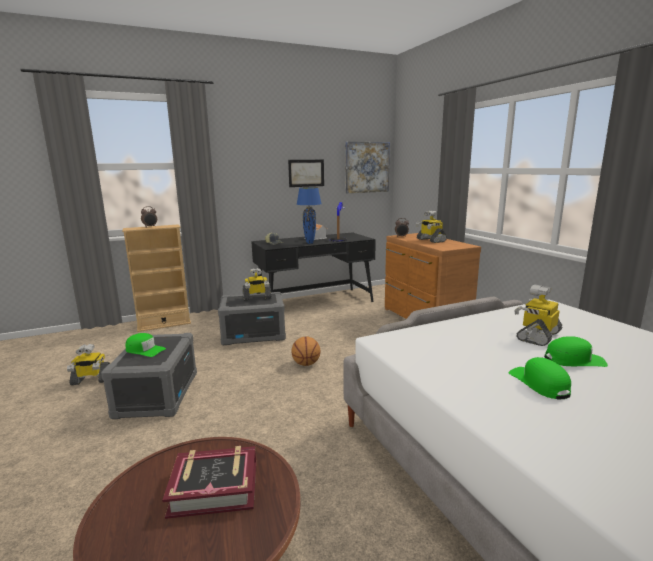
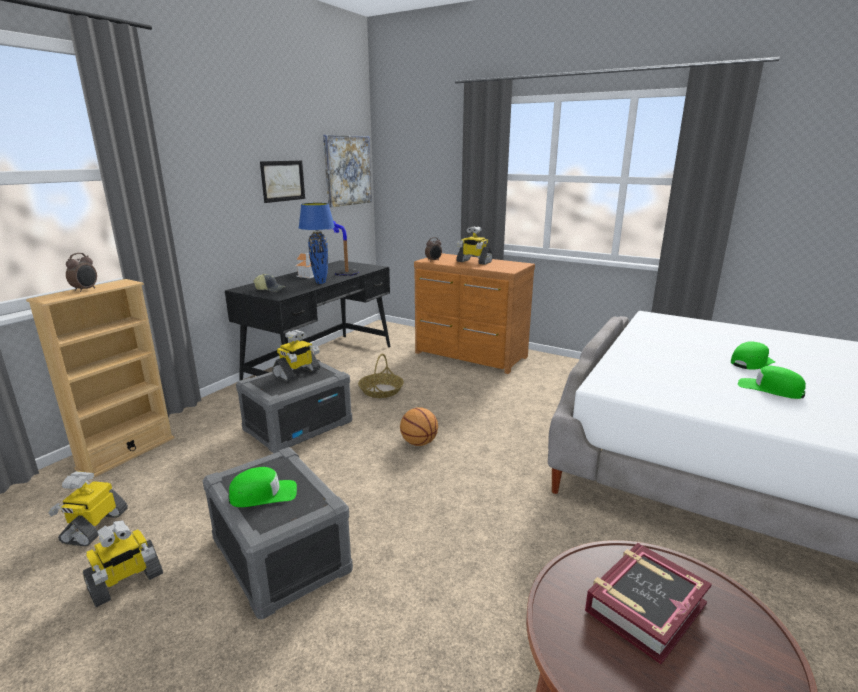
camera: 35 degrees left, 5 degrees up
(328, 327) = (381, 390): none -> basket
(537, 336) = (695, 347): toy robot -> toy robot (95, 526)

